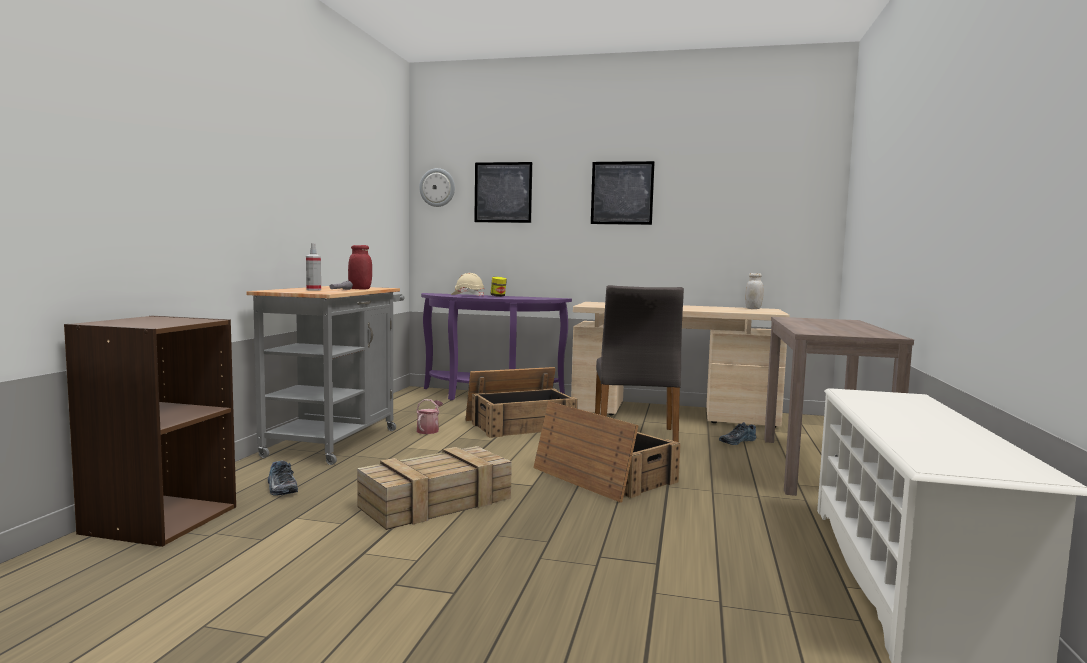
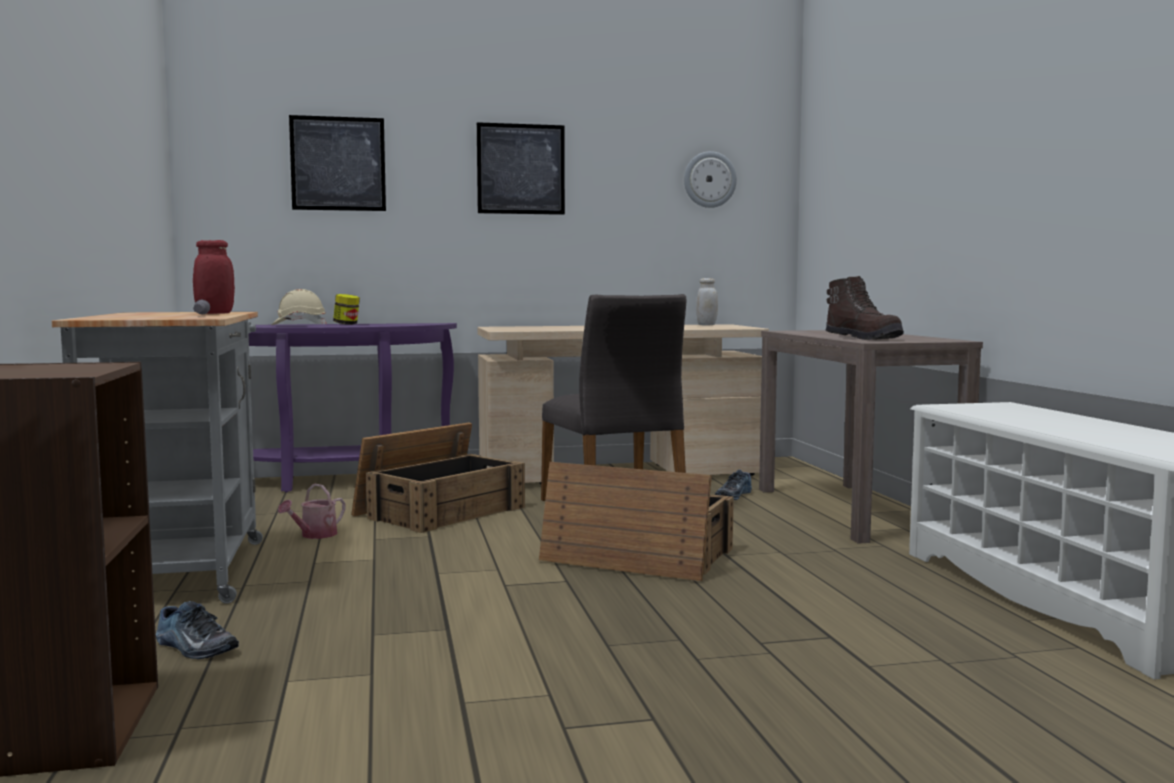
camera: 25 degrees left, 0 degrees up
(313, 290) = (153, 316): spray bottle -> none
(429, 430) = (314, 535): watering can -> watering can turned 135 degrees counterclockwise
(437, 187) = (223, 153): wall clock -> wall clock (709, 179)
(437, 502) = (469, 622): crate -> none
(818, 329) = (864, 338): none -> brown boot

